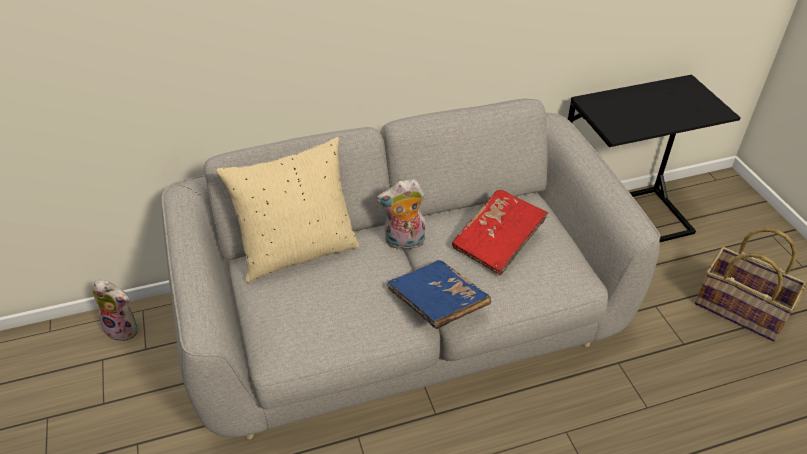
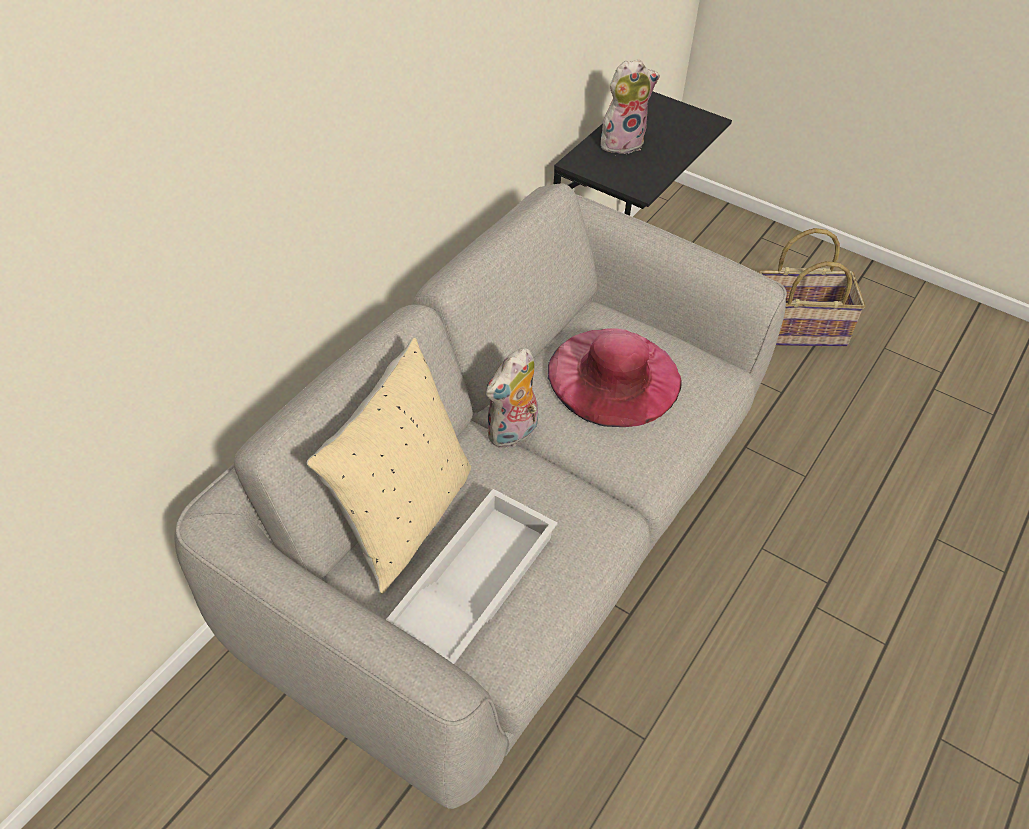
camera: 40 degrees left, 5 degrees up
(124, 329) = (150, 771): plush toy -> plush toy (622, 142)
(294, 304) = (472, 582): none -> white tray
(437, 304) = (622, 484): blue book -> none
(498, 241) = (614, 376): red book -> pink hat

